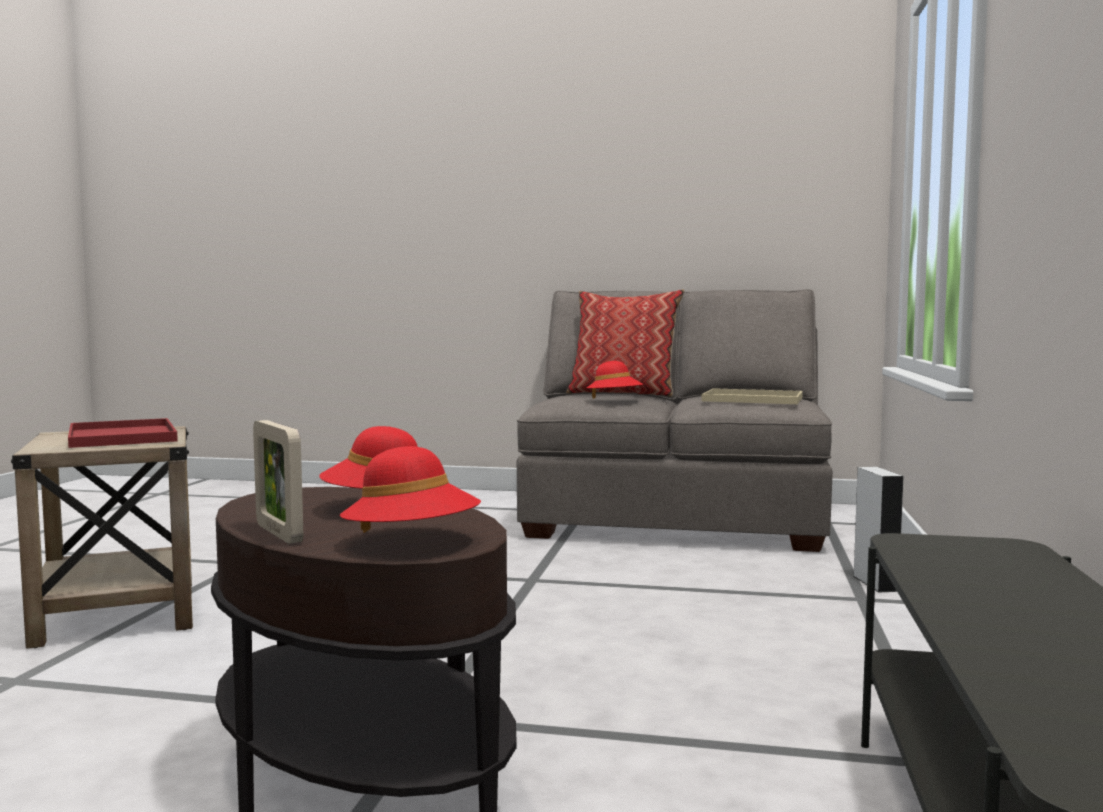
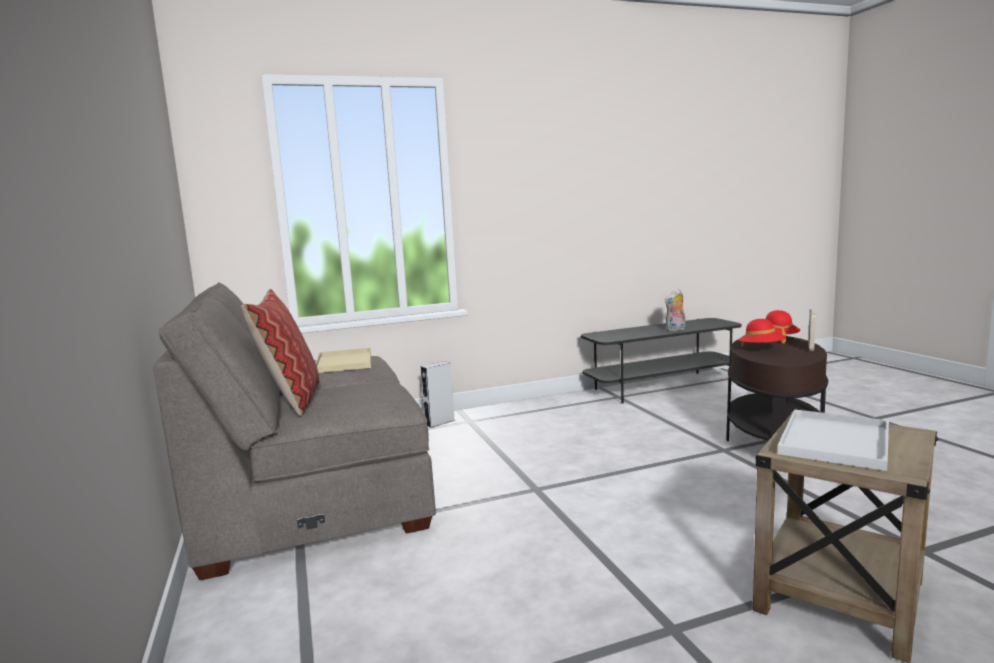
camera: 120 degrees left, 5 degrees up
(124, 436) = (833, 439): red tray -> white tray
(614, 400) = (371, 387): red hat -> none
(982, 630) = (676, 330): none -> plush toy

